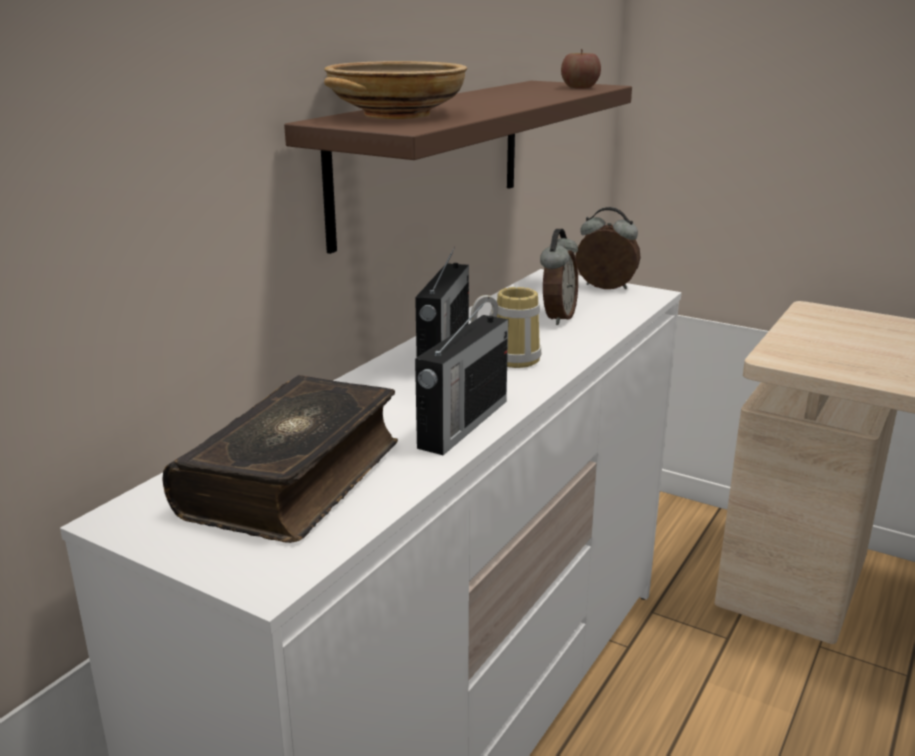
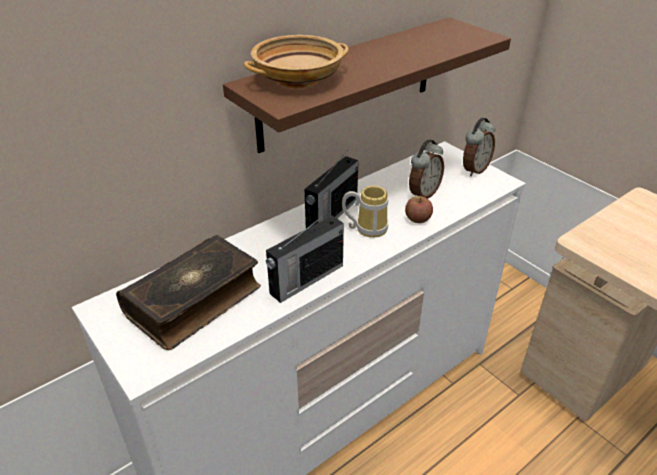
camera: 20 degrees right, 15 degrees up
(580, 87) = (467, 38): apple -> apple (417, 219)
(605, 288) = (474, 169): alarm clock -> alarm clock turned 90 degrees clockwise

